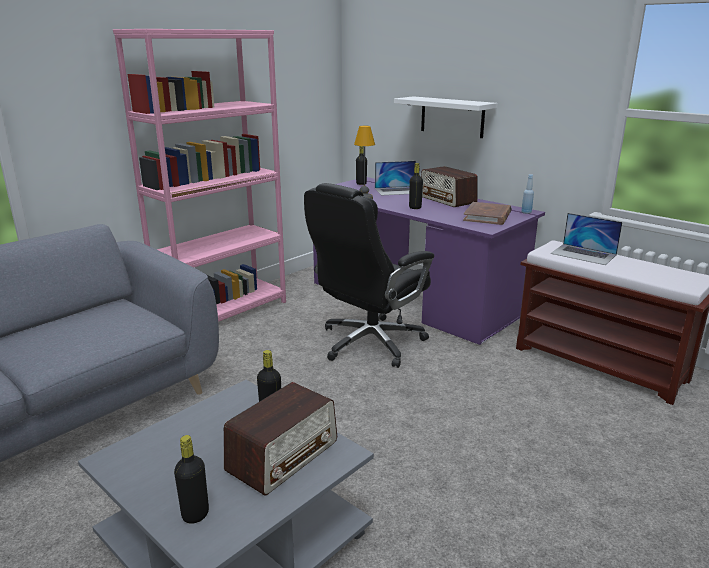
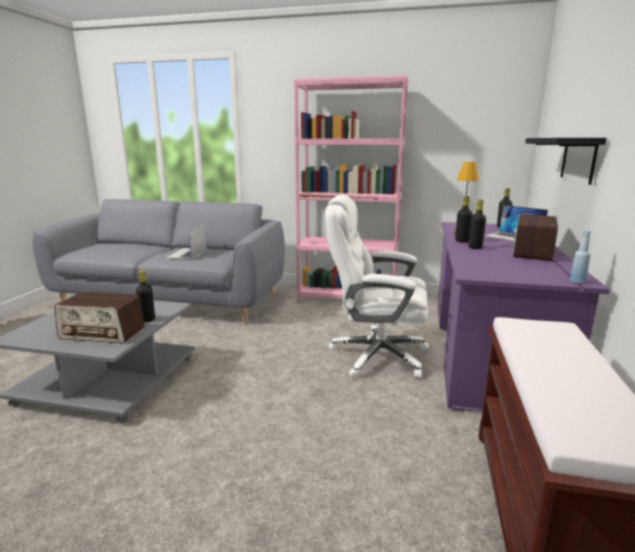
camera: 60 degrees right, 5 degrees down
(195, 514) = (42, 328): black bottle -> black bottle (462, 241)
(369, 343) = (376, 355): black office chair -> white office chair
(452, 117) = (578, 159): white shelf -> black shelf
(487, 216) = (515, 270): brown book -> none
(583, 254) = (555, 344): laptop -> laptop (187, 253)

